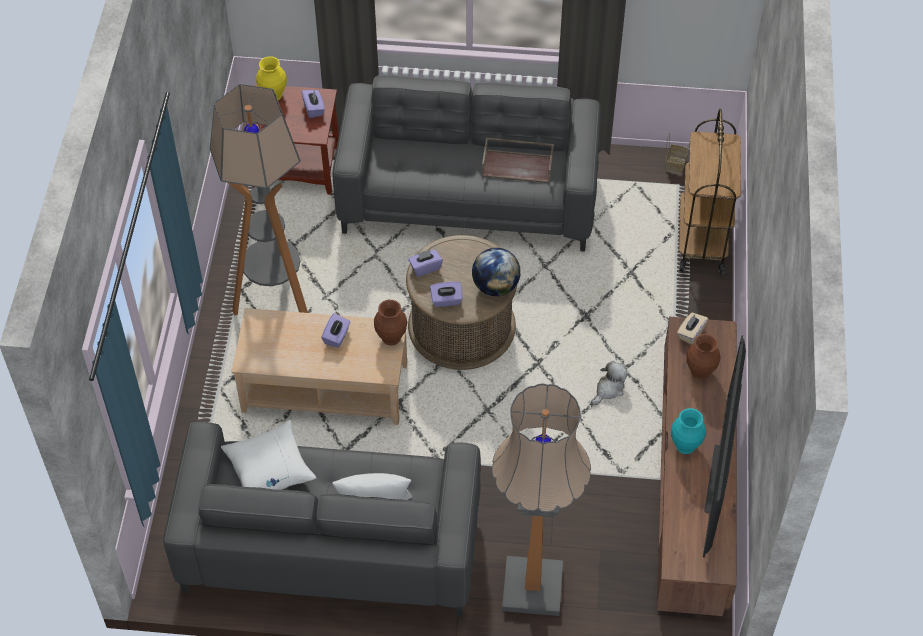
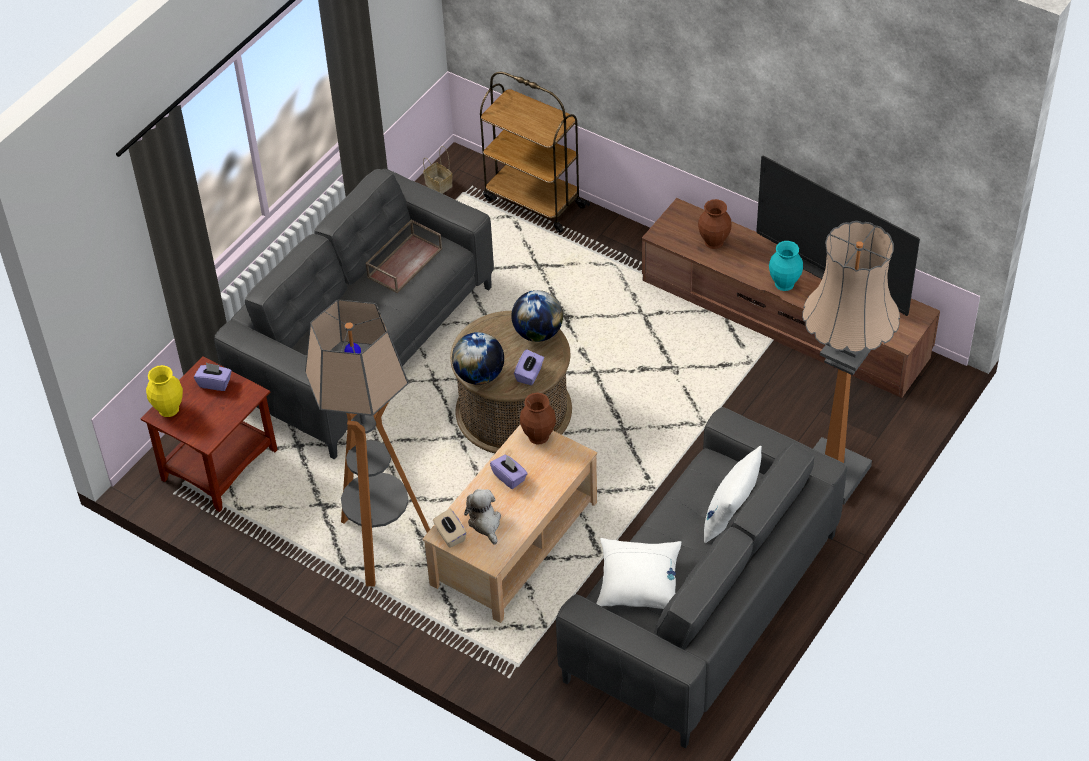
camera: 60 degrees left, 5 degrees down
(425, 268) = (479, 375): purple tissue box -> globe
(609, 389) = (656, 334): plush toy -> plush toy (485, 523)
(691, 333) = (670, 231): beige tissue box -> beige tissue box (450, 535)

